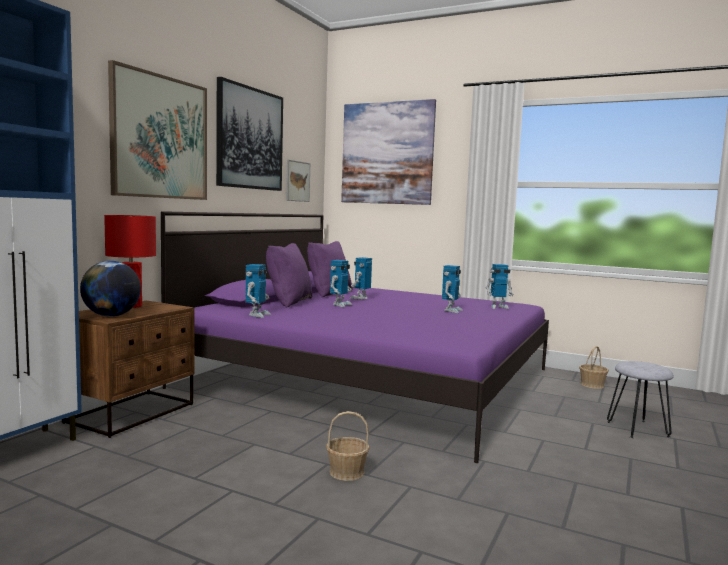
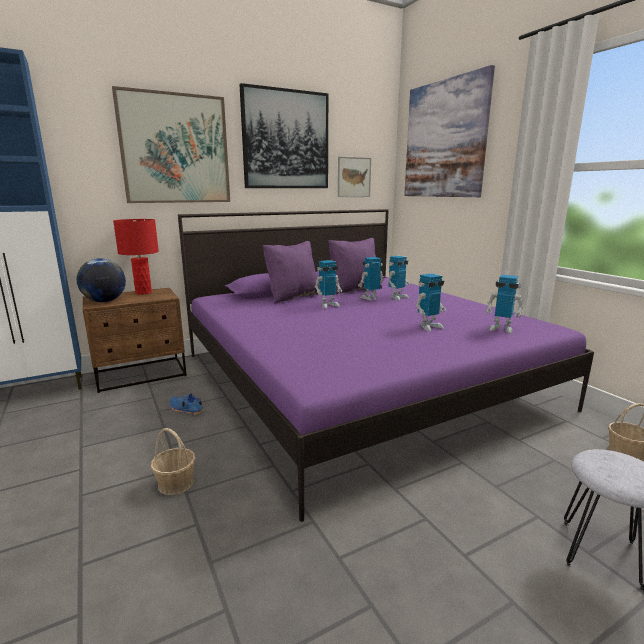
camera: 35 degrees right, 10 degrees up
(251, 428) = (186, 410): none -> blue shoe
(257, 315) = (231, 309): toy robot -> toy robot (397, 297)

